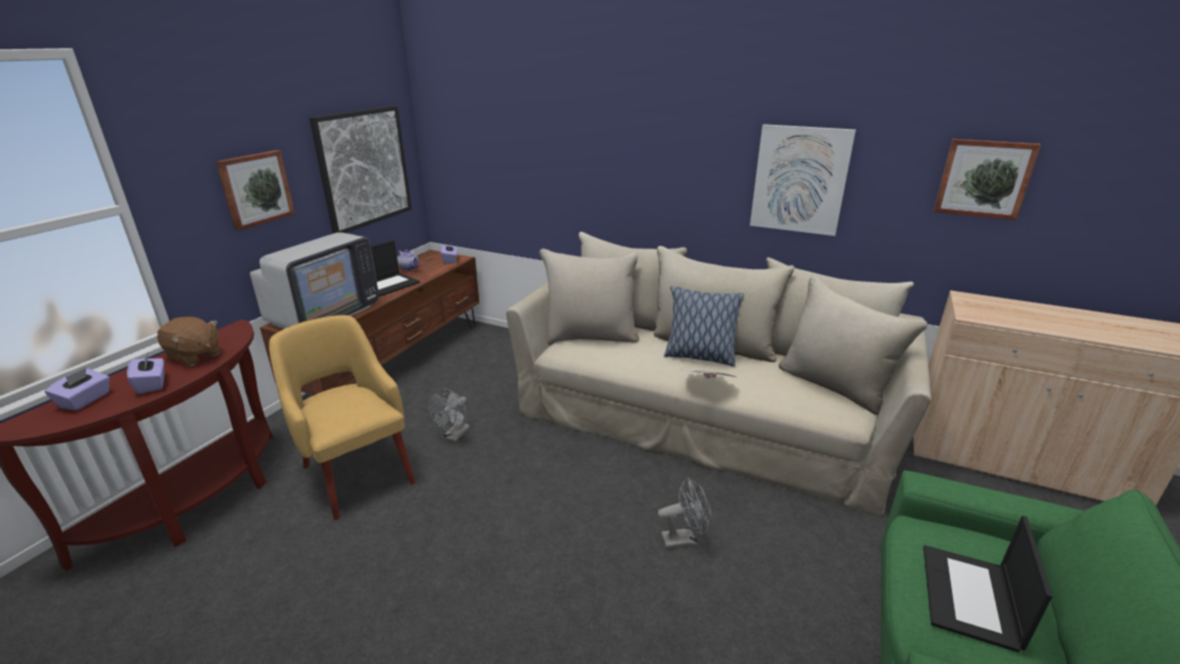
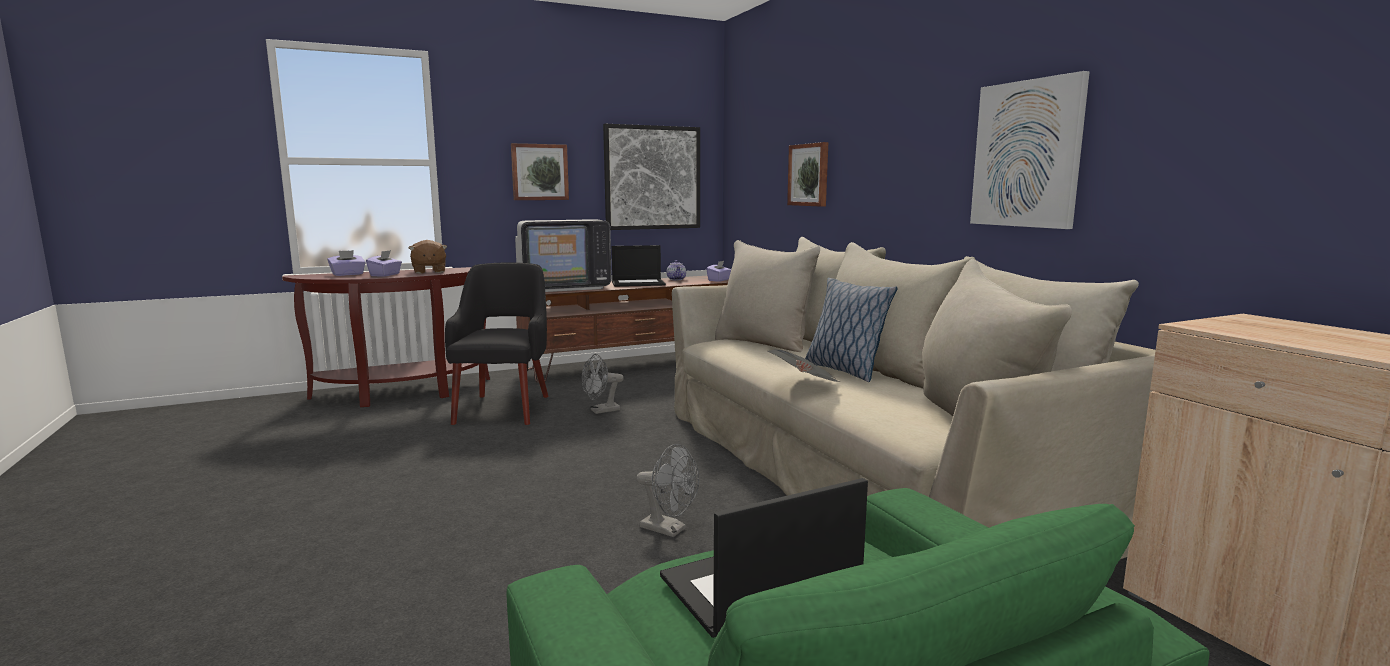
camera: 40 degrees right, 15 degrees down
(356, 472) = (504, 408): yellow armchair -> black armchair
(983, 178) = (1282, 111): picture -> picture (809, 175)

